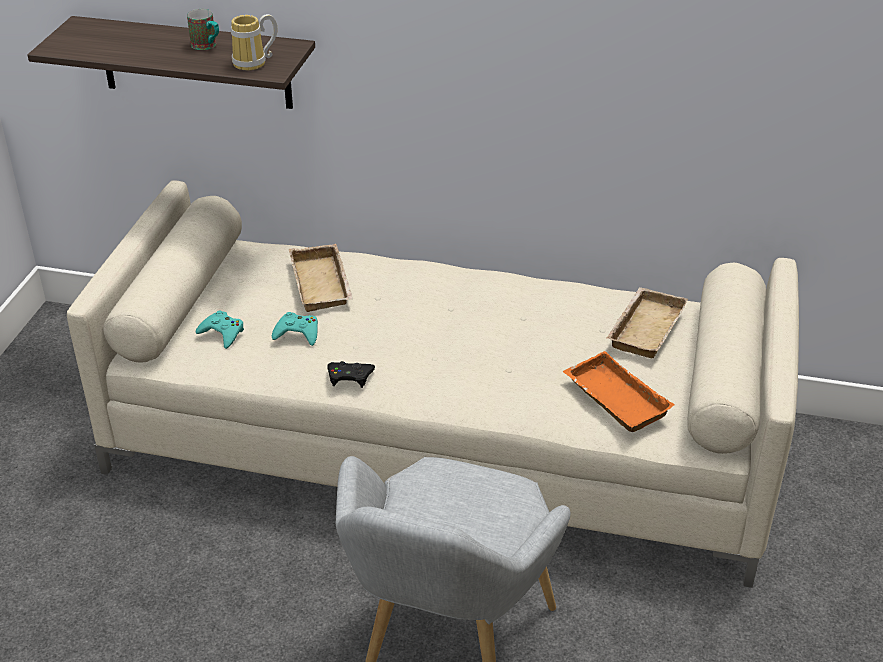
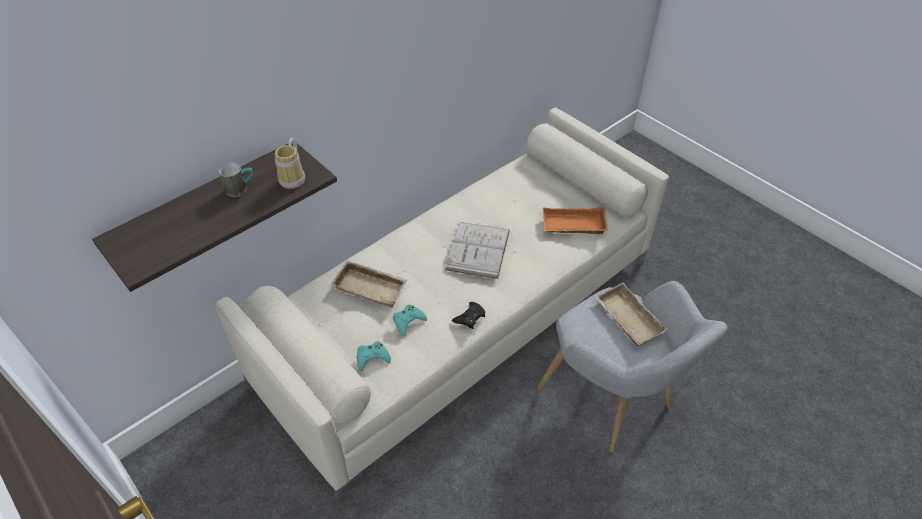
camera: 55 degrees left, 10 degrees up
(469, 334) = (478, 250): none -> white book
(644, 327) = (529, 185): beige tray -> beige tray (626, 318)

